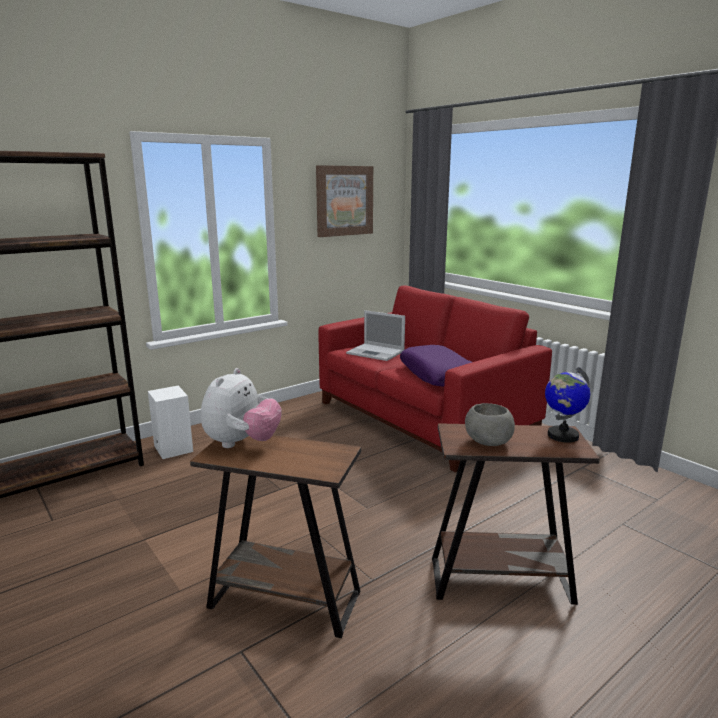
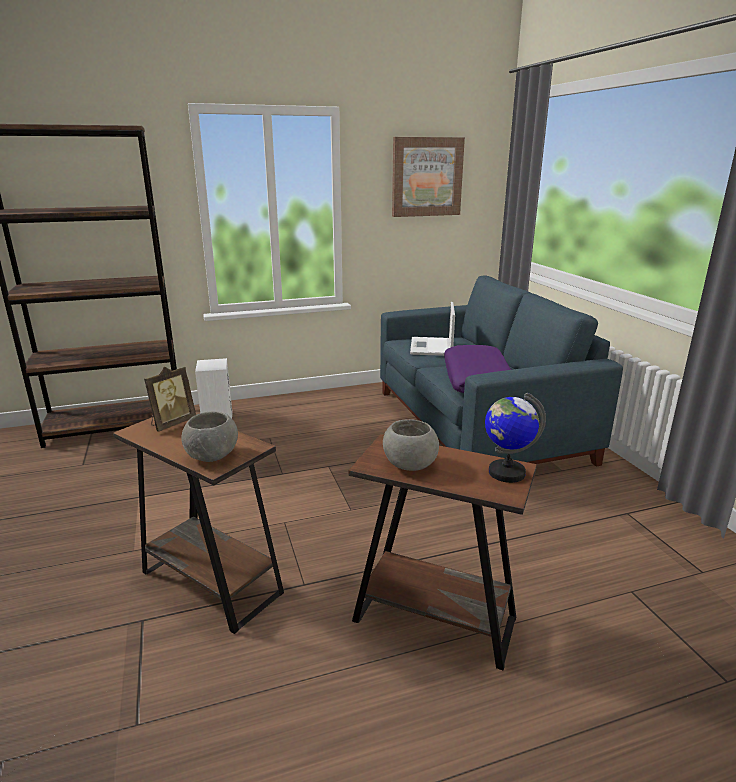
camera: 20 degrees right, 5 degrees up
(242, 443) = (172, 423): plush toy -> picture frame
(316, 464) = (213, 456): none -> grey bowl
(376, 352) = (431, 347): laptop -> laptop turned 45 degrees clockwise
(423, 418) = (476, 425): red sofa -> blue sofa

